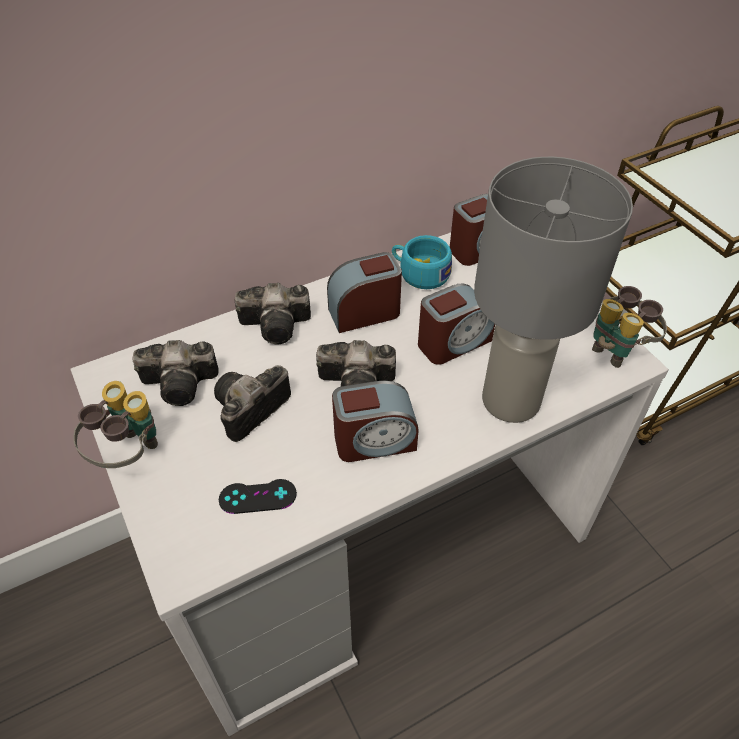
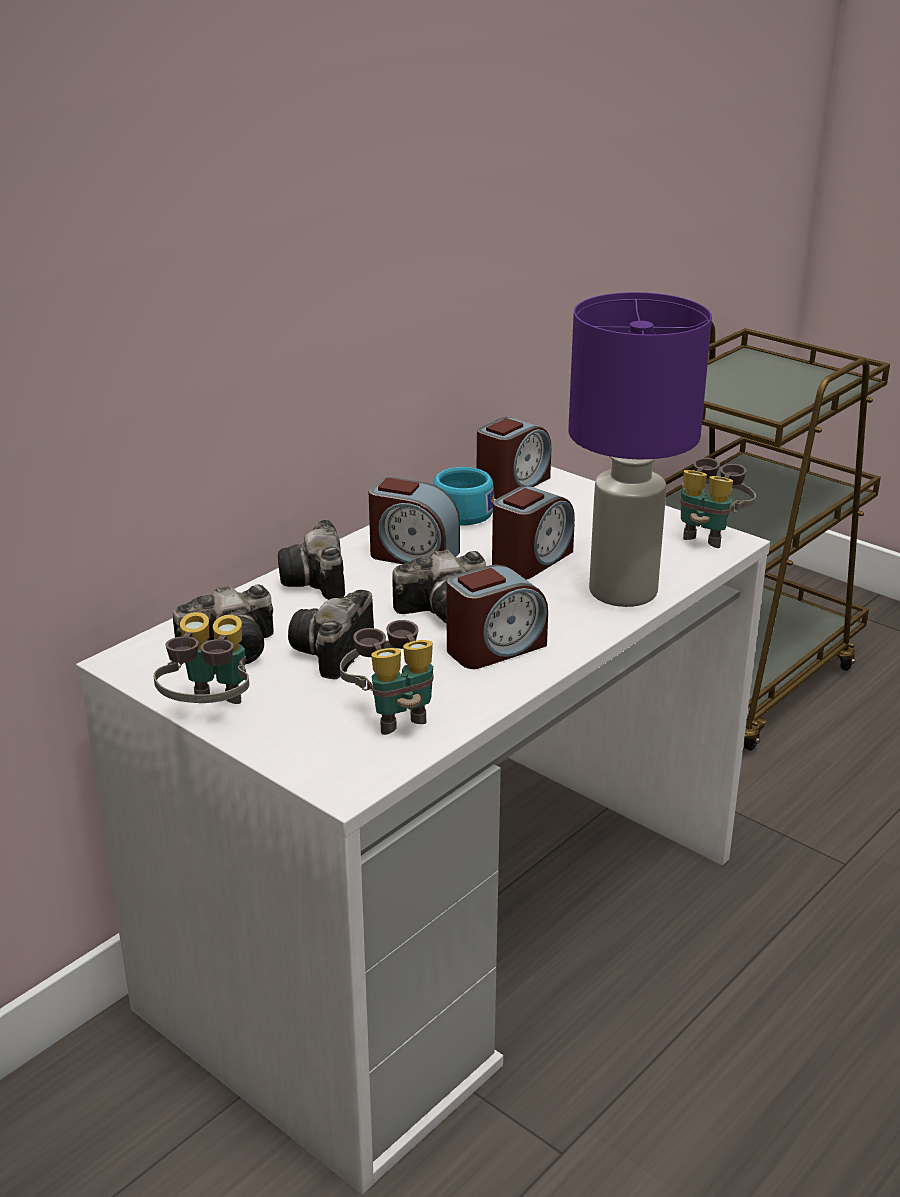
camera: 20 degrees left, 20 degrees down
(257, 496) = (393, 714): black game controller -> binoculars
(279, 325) = (317, 582): camera -> camera turned 105 degrees clockwise
(364, 312) = (413, 555): alarm clock -> alarm clock turned 120 degrees counterclockwise
(509, 401) = (621, 592): grey table lamp -> purple table lamp

